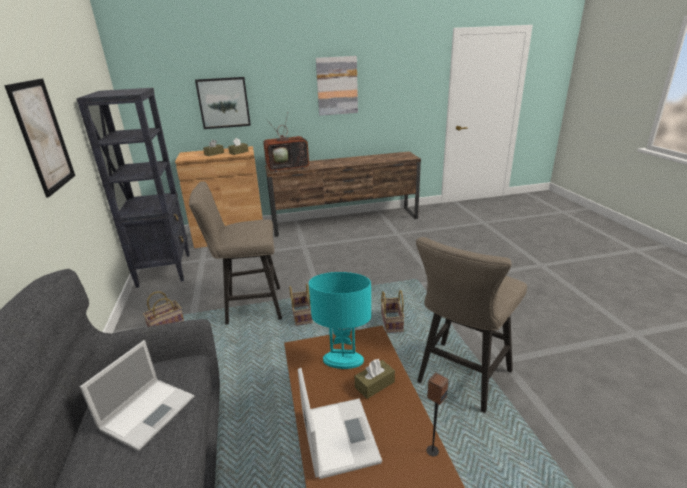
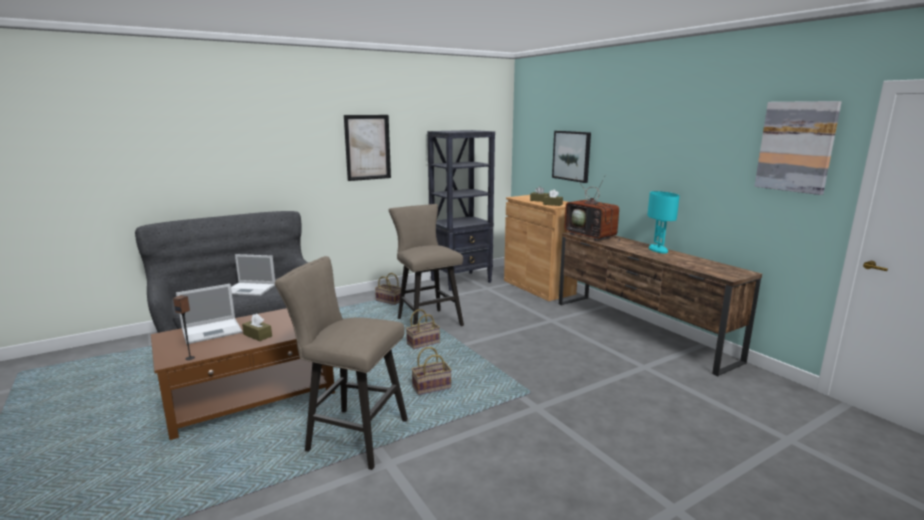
camera: 70 degrees right, 10 degrees down
(337, 86) = (676, 155): picture -> picture (796, 147)
(343, 361) = (285, 323): turquoise table lamp -> turquoise table lamp (657, 250)

